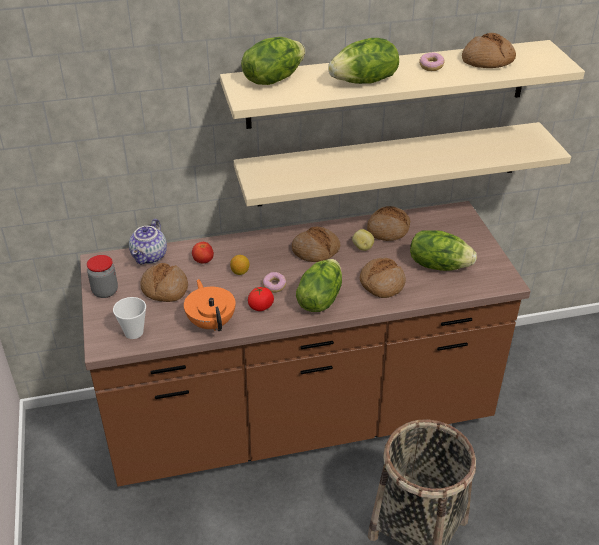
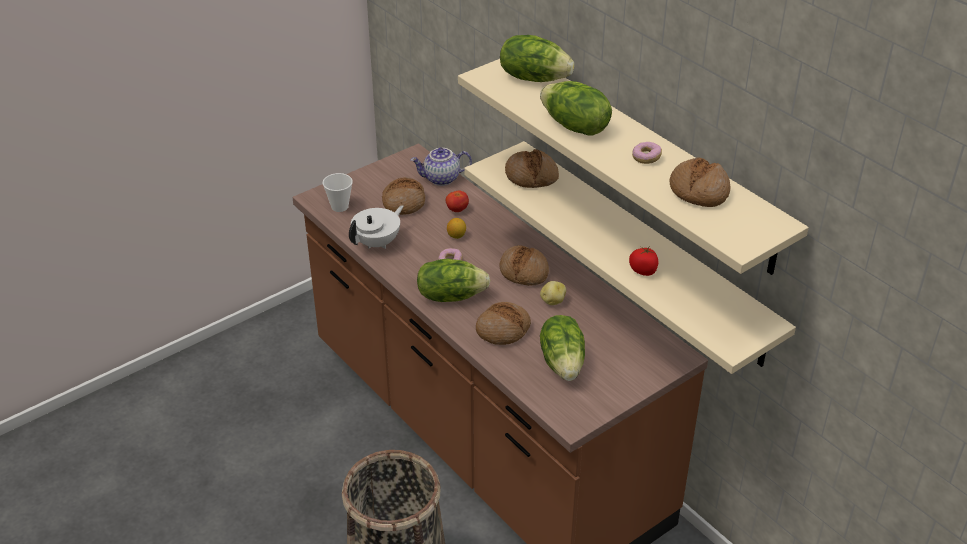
camera: 65 degrees right, 0 degrees up
(105, 291) = (379, 173): jar -> none
(211, 322) = (377, 242): orange teapot -> white teapot
(261, 306) = (416, 263): tomato -> tomato (643, 270)
(388, 229) = (598, 311): bread -> bread (531, 176)

